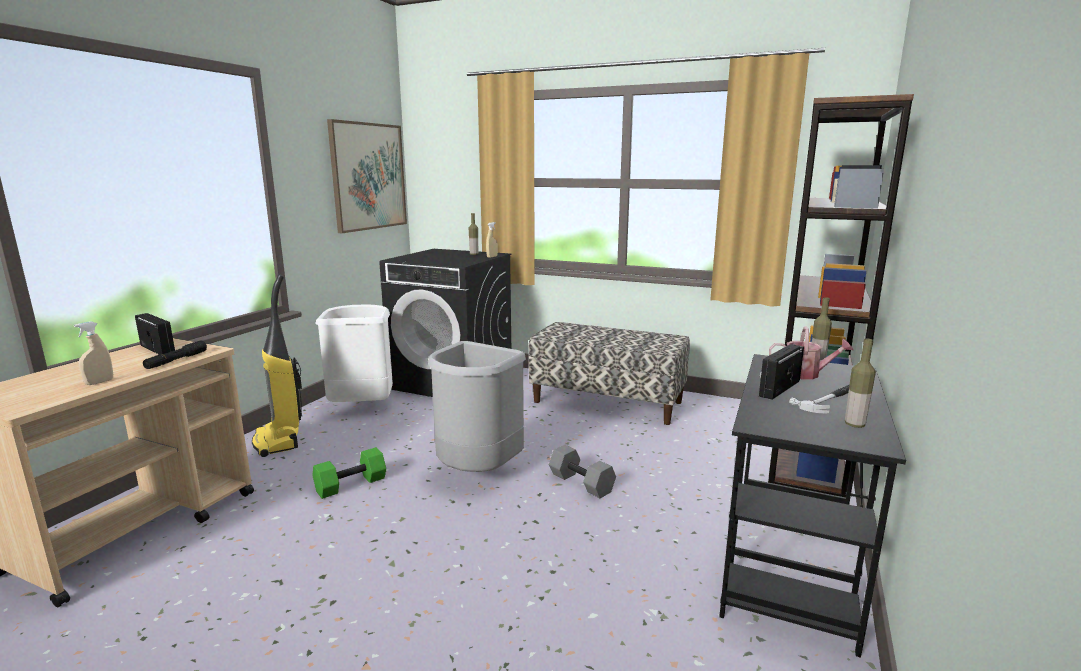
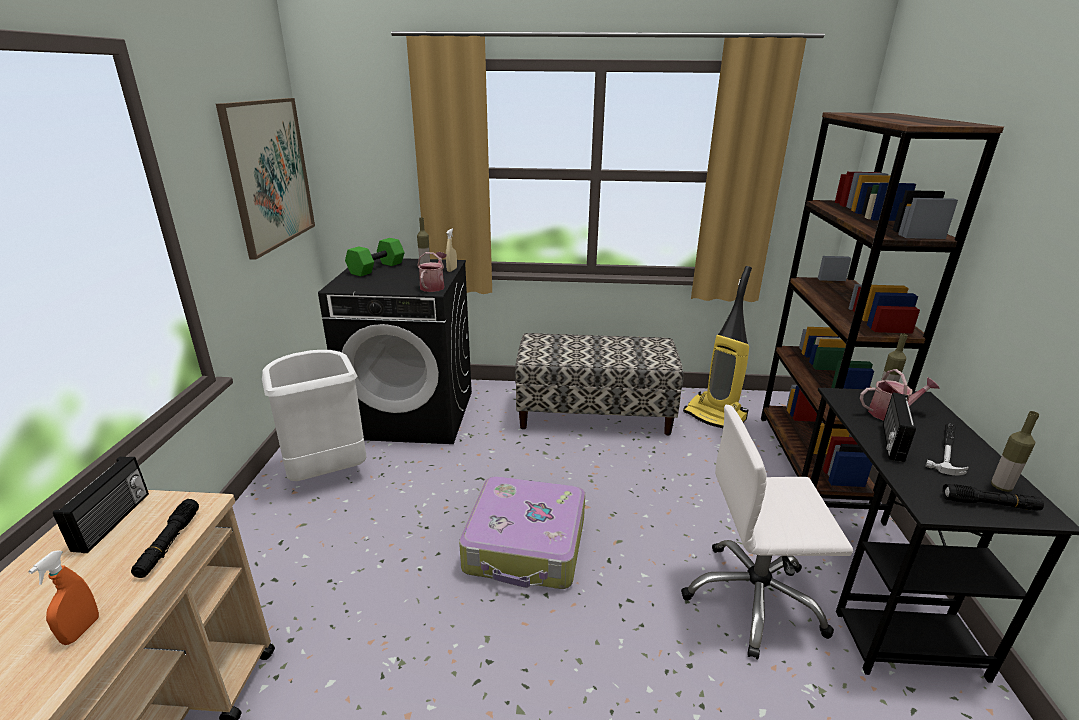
camera: 20 degrees left, 10 degrees up
(99, 382) = (81, 630): beige spray bottle -> orange spray bottle
(159, 349) = (114, 521): radio -> radio turned 75 degrees clockwise
(278, 441) = (251, 554): vacuum cleaner -> vacuum cleaner (716, 416)
(350, 485) = (393, 603): green dumbbell -> green dumbbell (377, 268)
(465, 262) = (433, 286): none -> watering can
(477, 472) = (526, 545): grey trash can -> suitcase
(582, 483) = (640, 533): grey dumbbell -> none
(651, 544) = (753, 599): none -> white office chair
(823, 431) = (989, 504): none -> black flashlight

